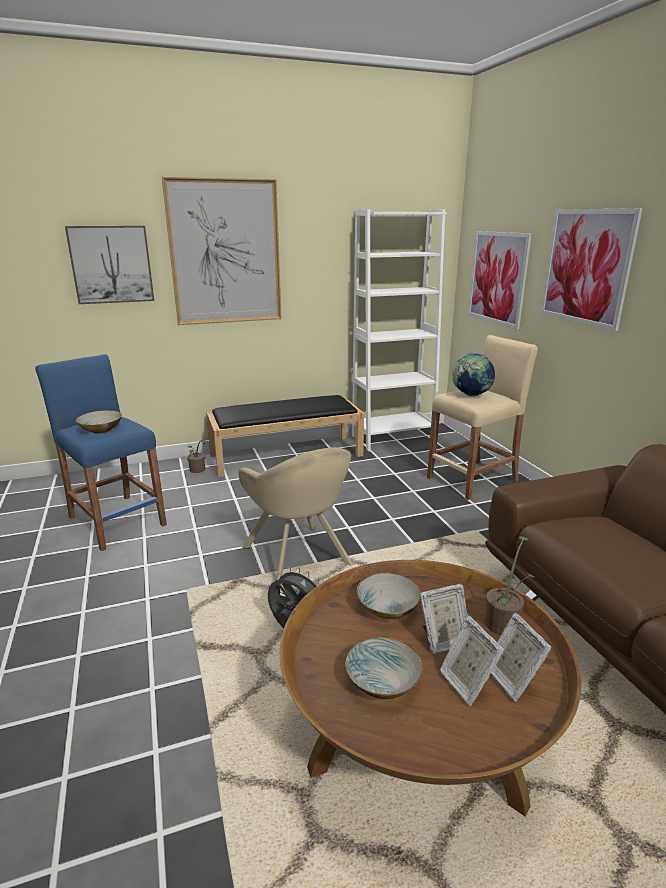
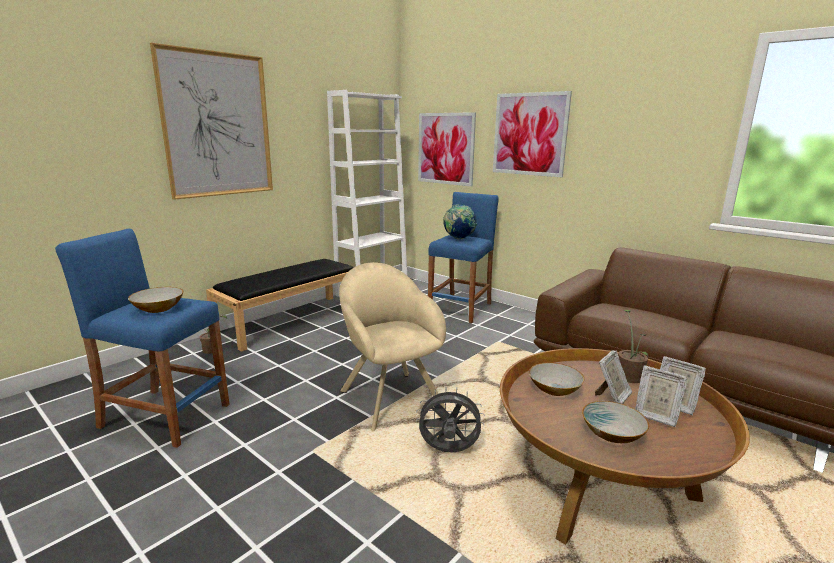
camera: 30 degrees left, 5 degrees down
(111, 264) = (95, 134): picture -> none
(299, 559) = (389, 396): beige armchair -> beige armchair turned 150 degrees counterclockwise
(473, 479) = (461, 309): beige stool -> blue stool

